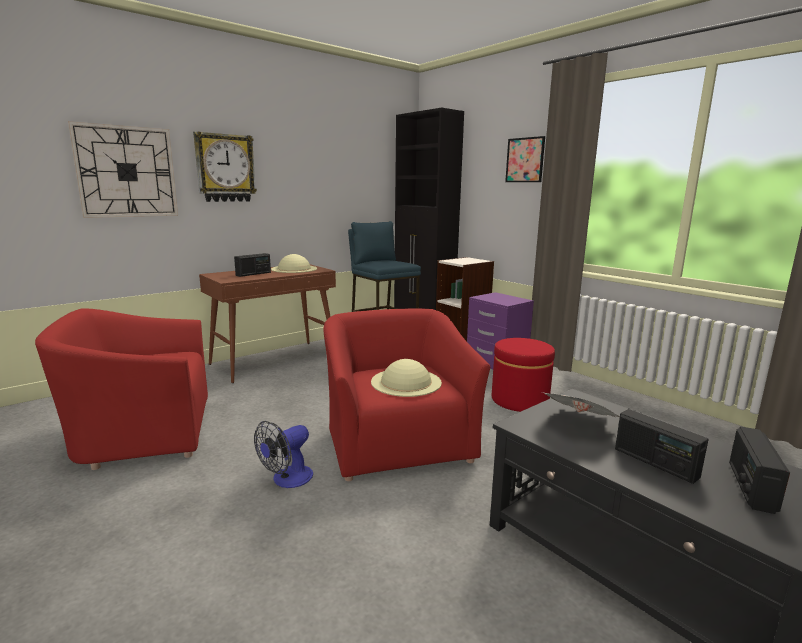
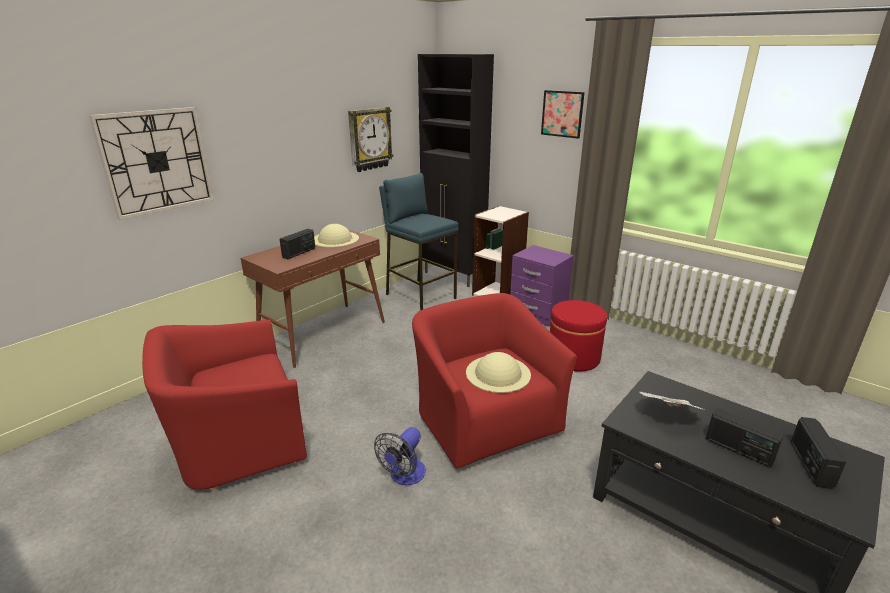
camera: 10 degrees left, 10 degrees up
(225, 168) = (255, 140): wall clock -> wall clock (369, 139)

